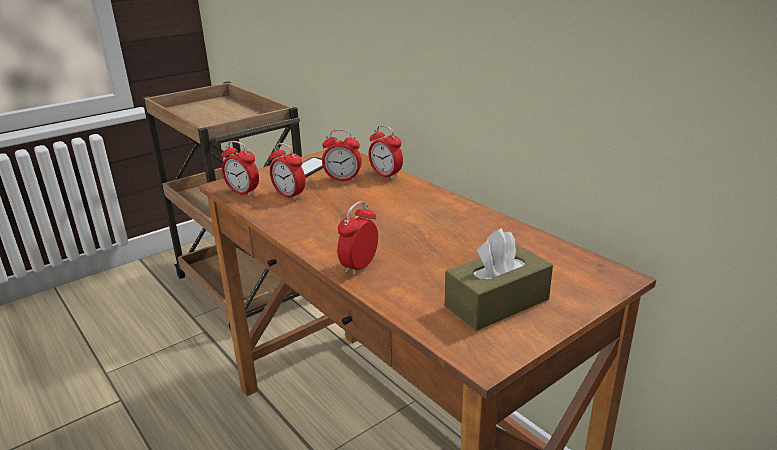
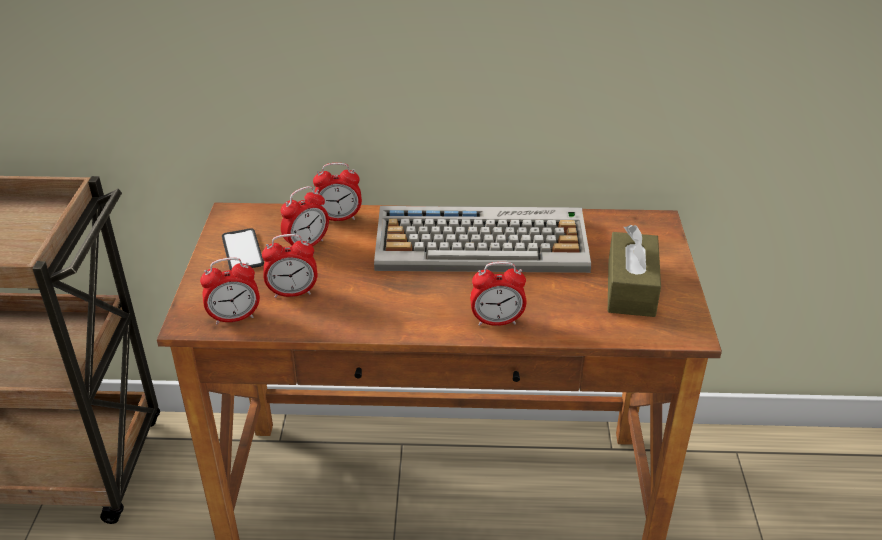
camera: 50 degrees left, 10 degrees up
(359, 266) = (497, 321): alarm clock -> alarm clock turned 75 degrees counterclockwise
(444, 224) = (483, 242): none -> keyboard

